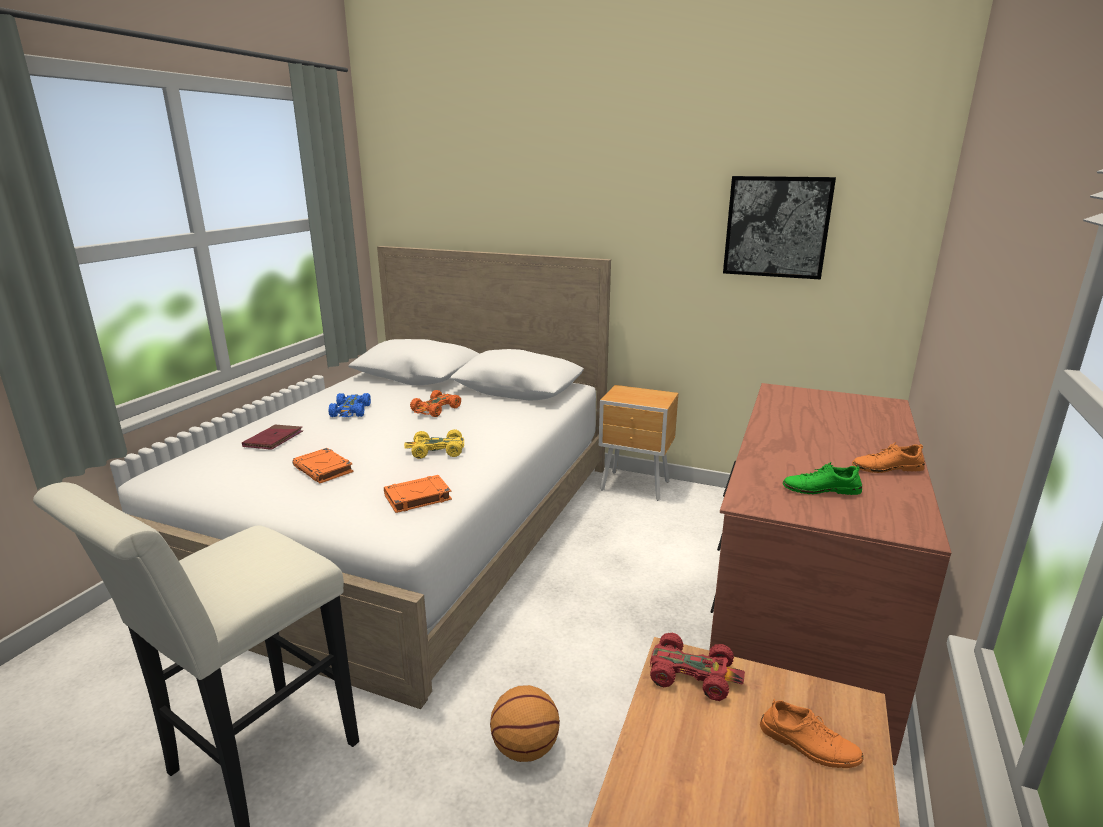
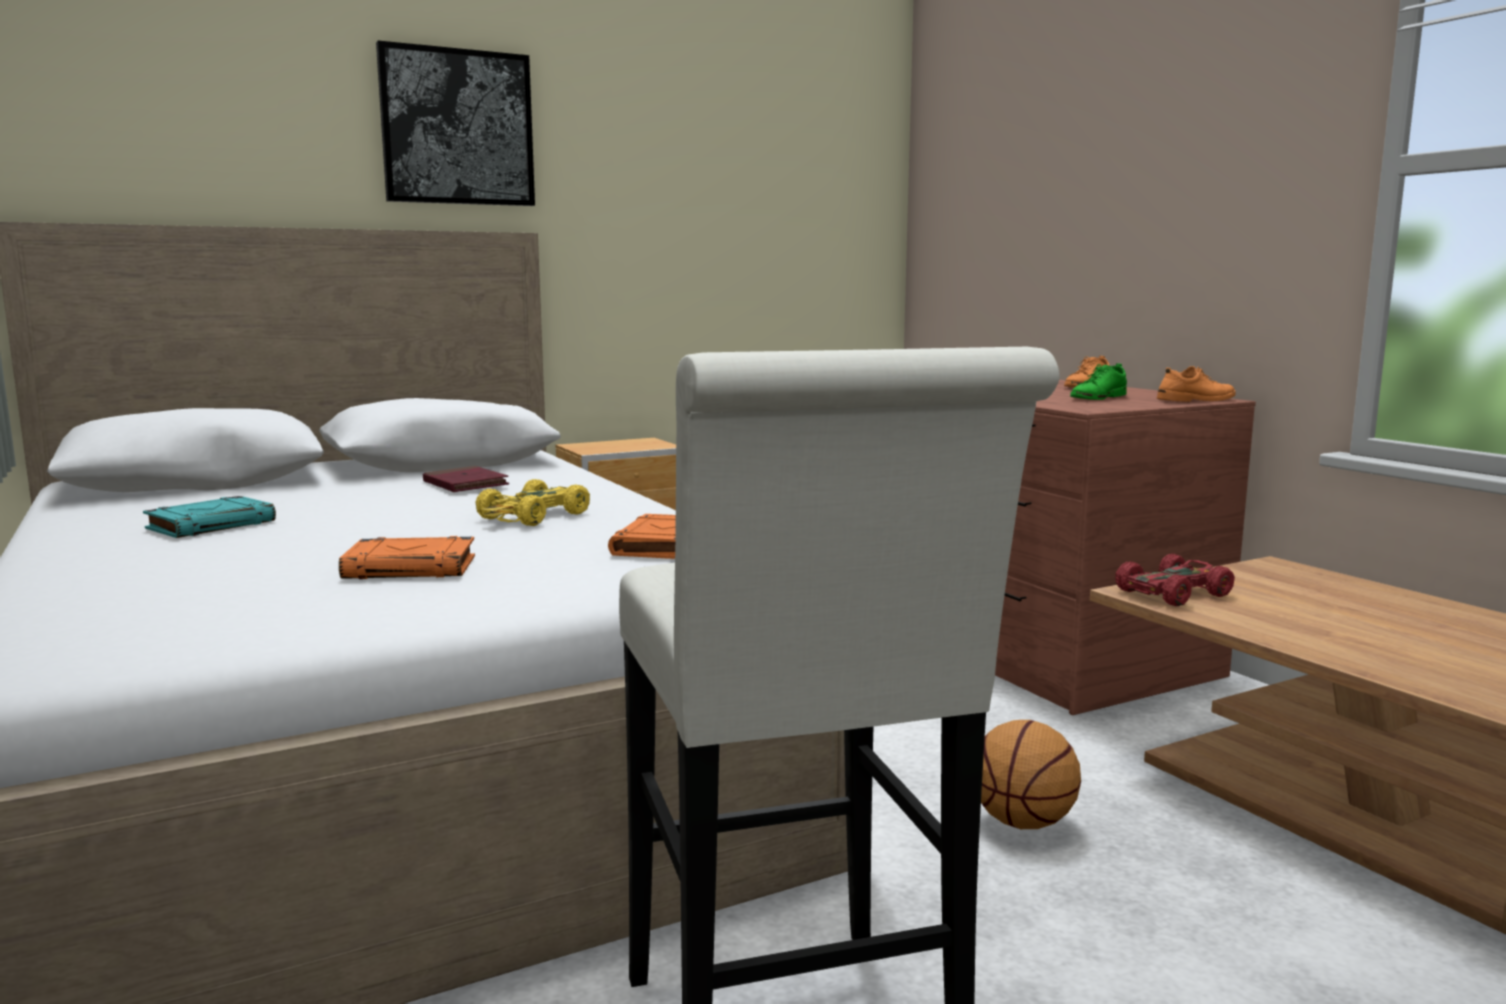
camera: 50 degrees left, 10 degrees down
(273, 440) = (161, 575): red book -> red book (465, 485)
(351, 411) = (212, 525): blue toy car -> turquoise book
(435, 409) = (380, 495): orange toy car -> none
(777, 227) = (750, 183): picture -> picture (457, 128)
(808, 744) = (1315, 589): orange shoe -> orange shoe (1196, 400)

